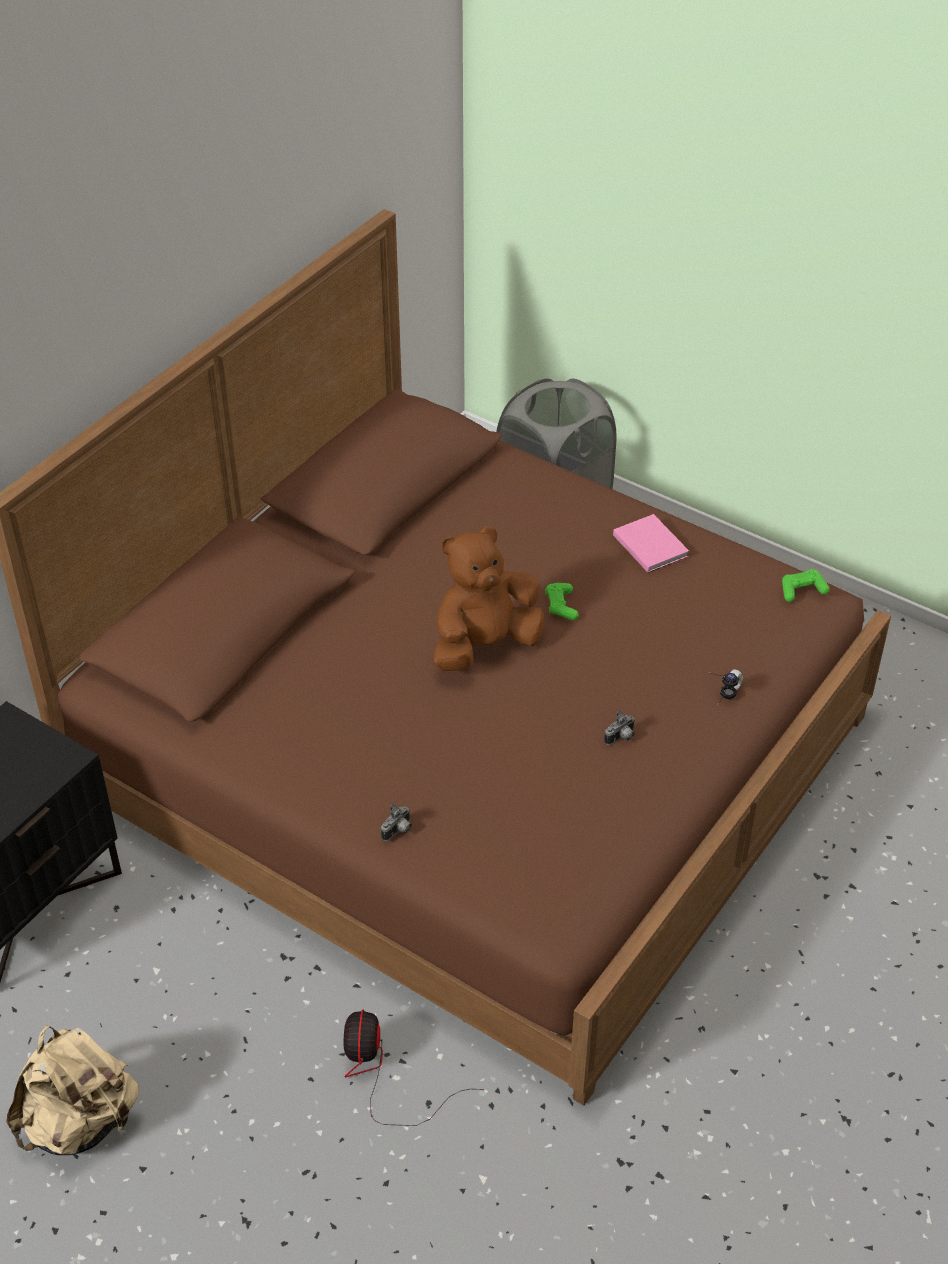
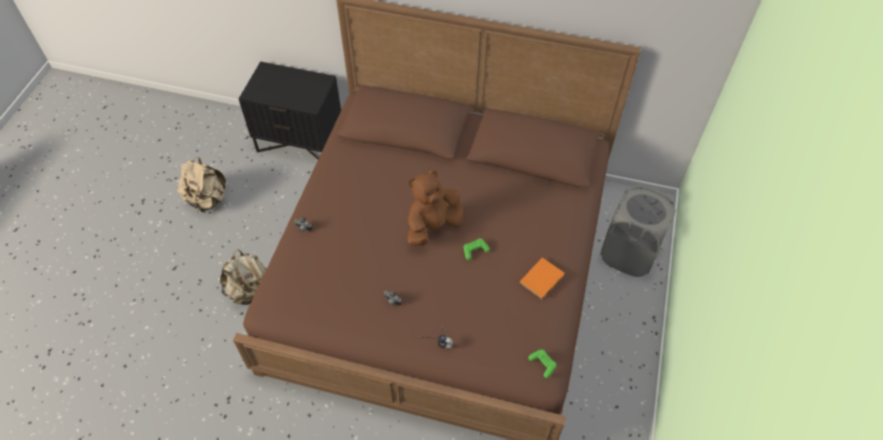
camera: 70 degrees right, 10 degrees up
(382, 1074) = (251, 291): fan -> beige backpack
(484, 645) = (432, 226): brown plush toy -> brown plush toy turned 75 degrees counterclockwise
(650, 544) = (543, 279): pink book -> orange book

